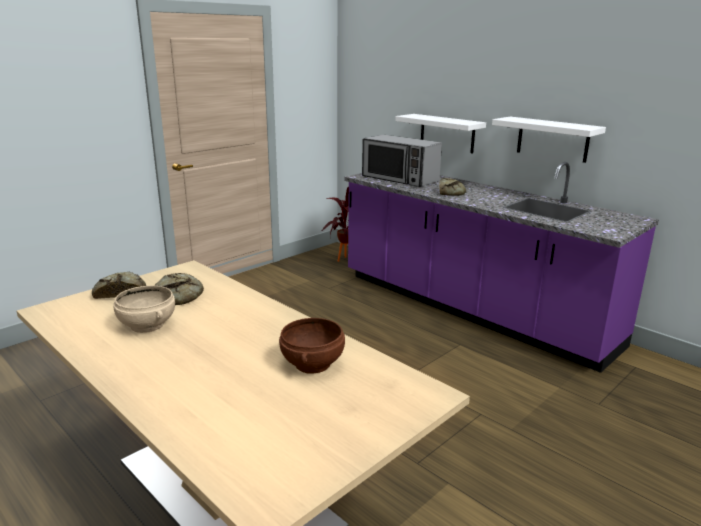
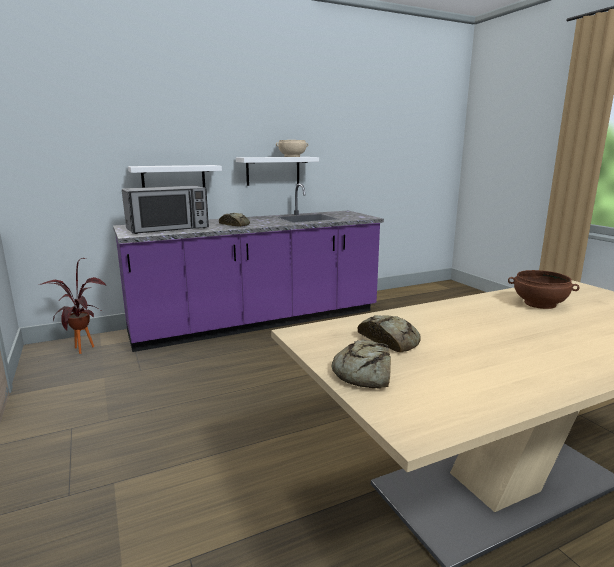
camera: 70 degrees left, 5 degrees down
(146, 325) = (472, 358): beige bowl -> beige bowl (292, 156)

